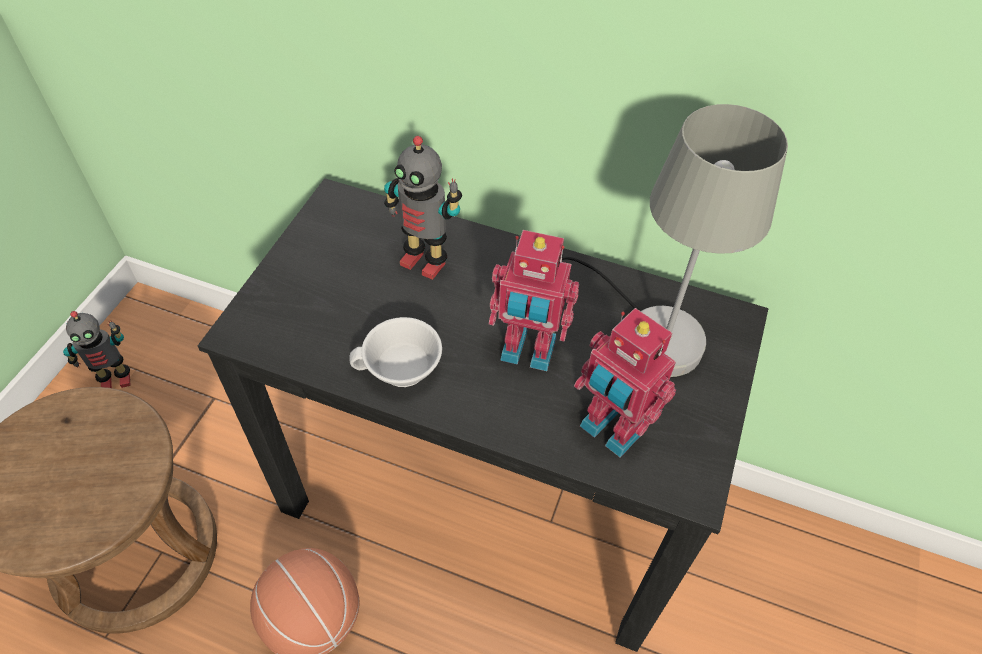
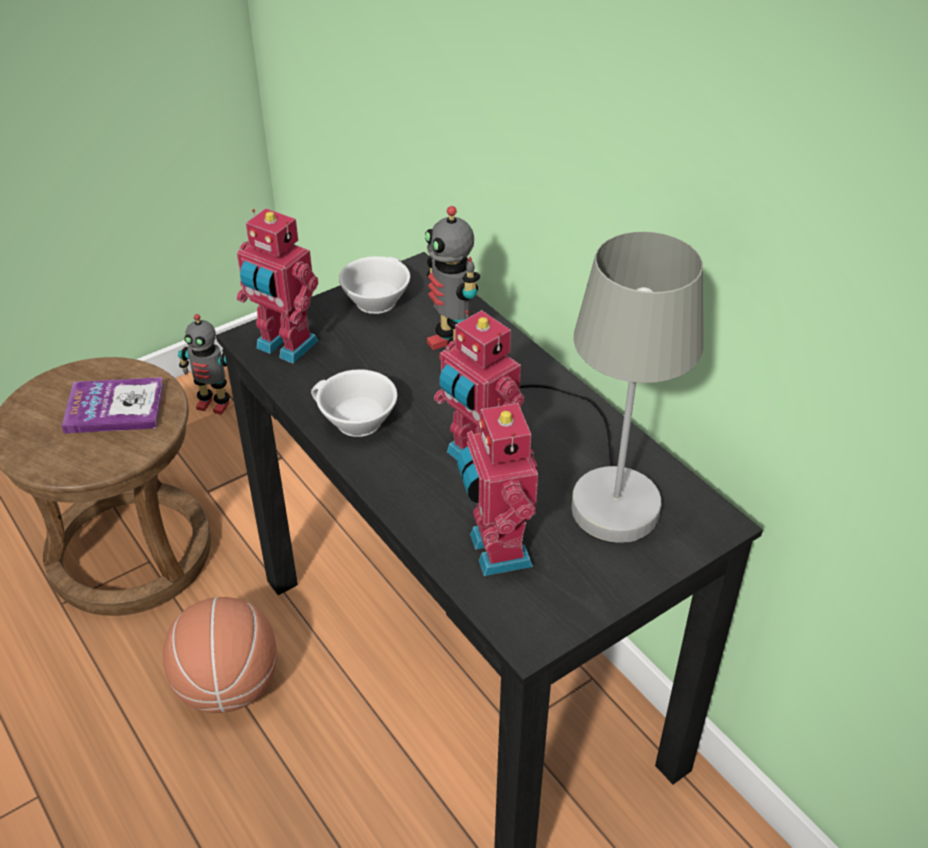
camera: 35 degrees right, 10 degrees down
(85, 449) = (115, 408): none -> book
(276, 327) = (284, 347): none -> toy robot
(320, 243) = (375, 299): none -> white cup

